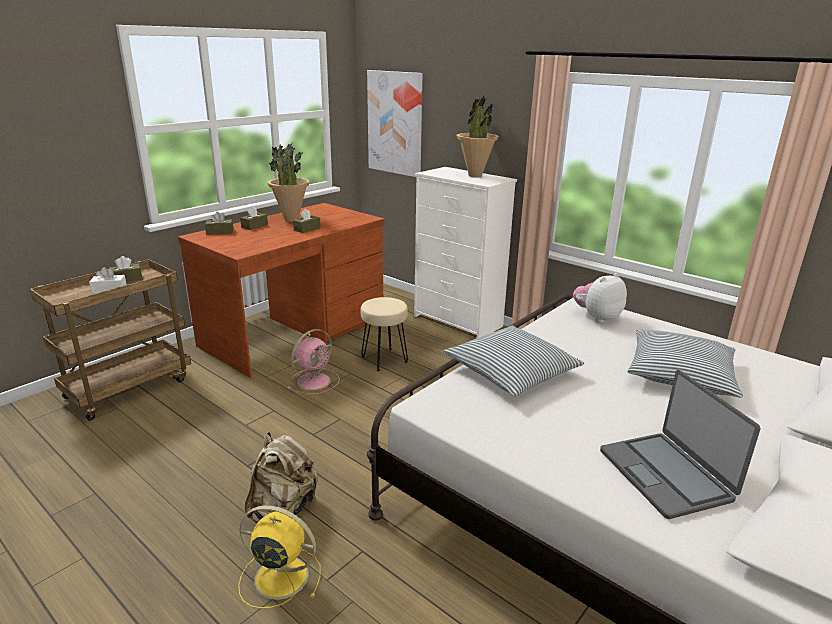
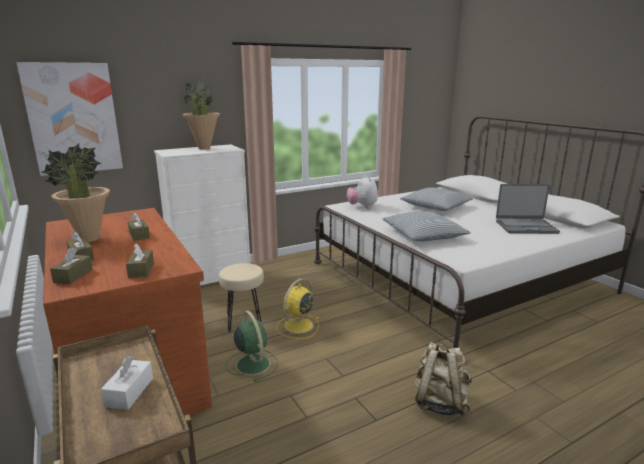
camera: 70 degrees left, 5 degrees down
(126, 279) = (95, 377): brown tissue box -> brown tissue box (141, 270)
(279, 576) = (515, 412): yellow fan -> yellow fan (297, 326)
(315, 381) = (252, 364): pink fan -> green fan

